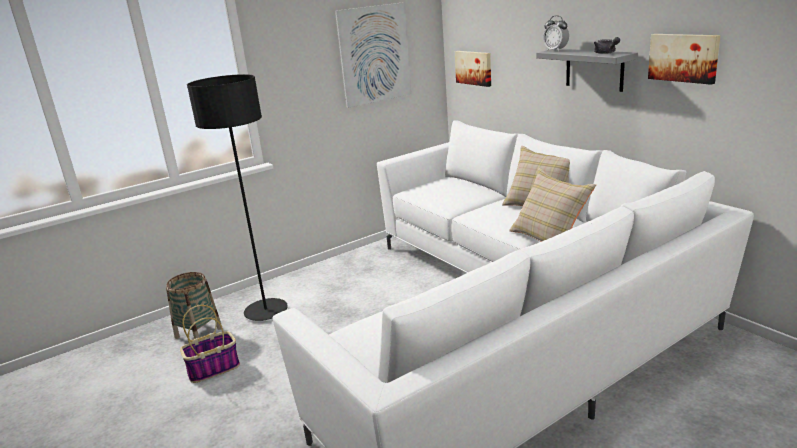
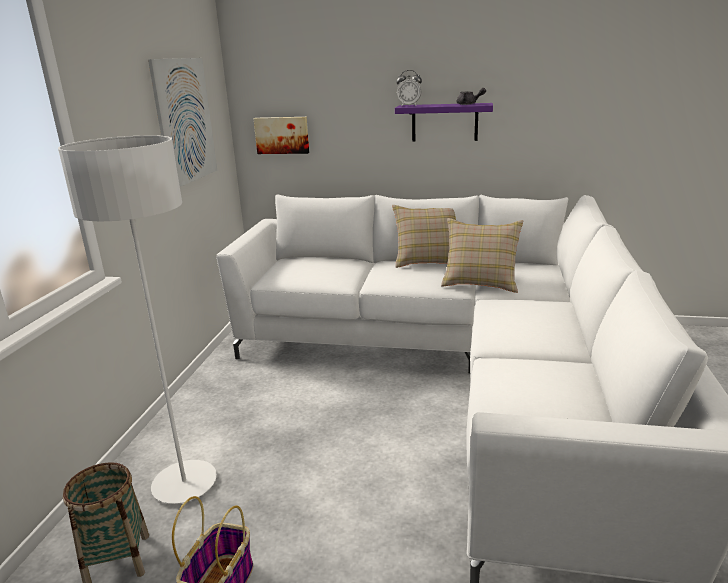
camera: 45 degrees left, 0 degrees up
(266, 311) = (184, 484): black floor lamp -> white floor lamp
(594, 69) = (444, 122): grey shelf -> purple shelf
(684, 57) = (538, 104): picture -> none

